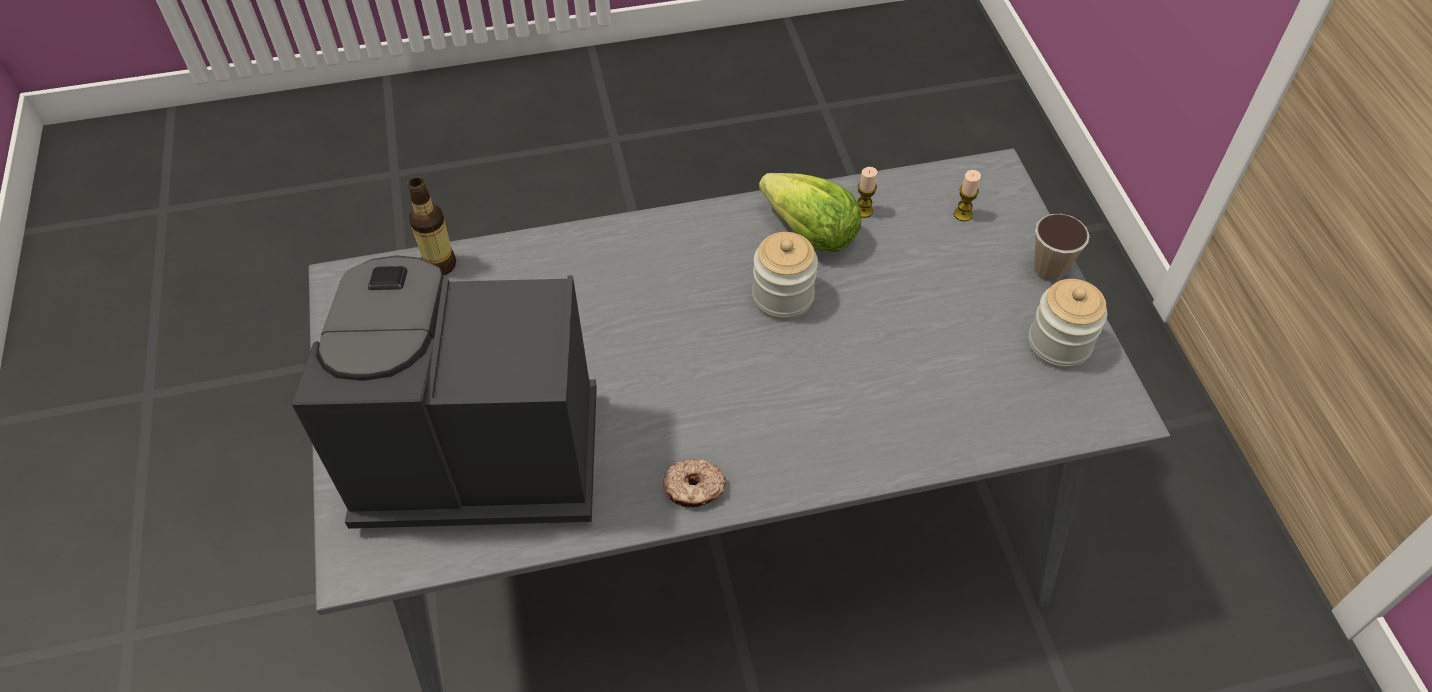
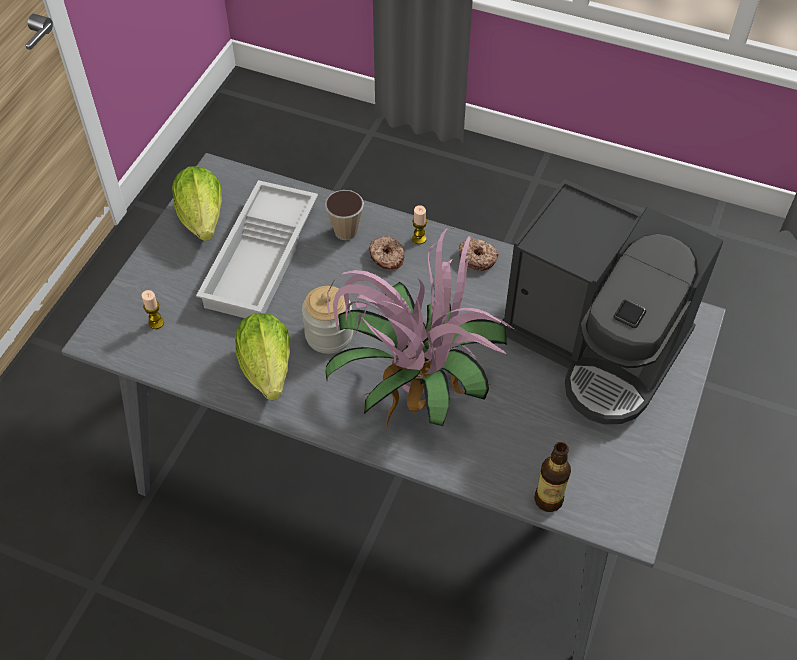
camera: 145 degrees left, 0 degrees up
(641, 288) = (415, 395): none -> potted plant
(804, 422) = (386, 257): none -> donut
(863, 211) = (215, 364): candle -> candle (419, 239)
(939, 337) = (263, 259): none -> white tray
(1049, 270) = (152, 259): cup -> cup (345, 232)
(1058, 344) = (202, 219): jar -> lettuce

